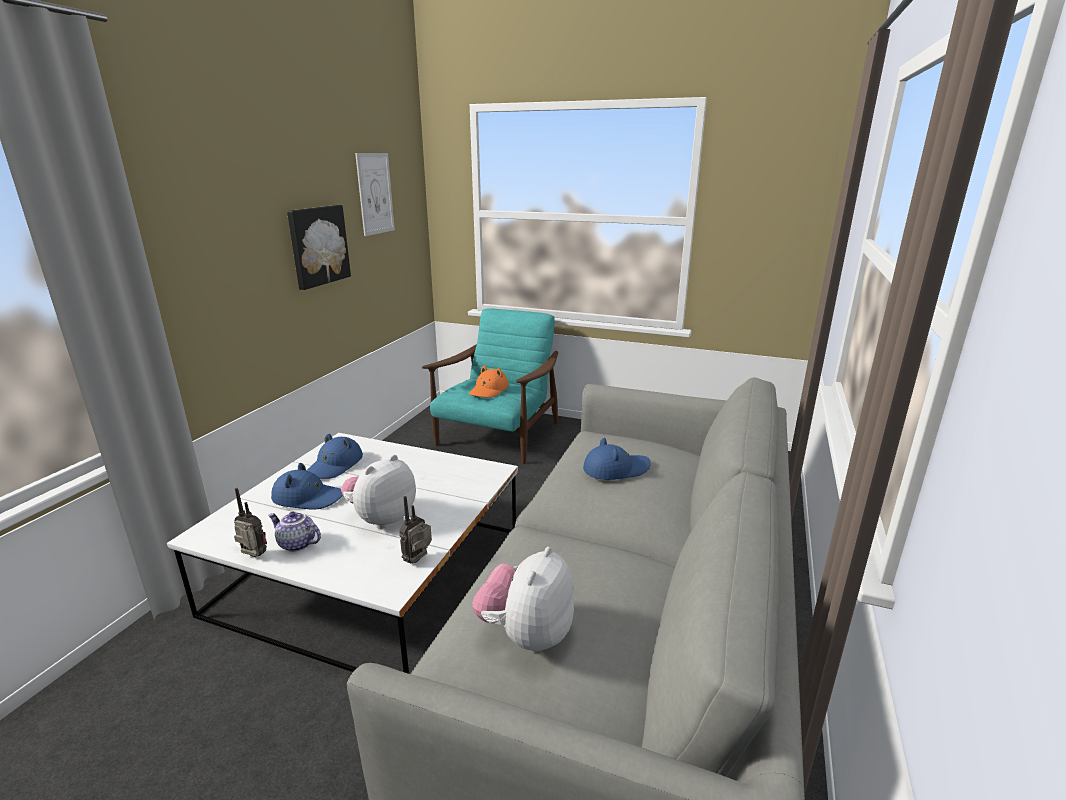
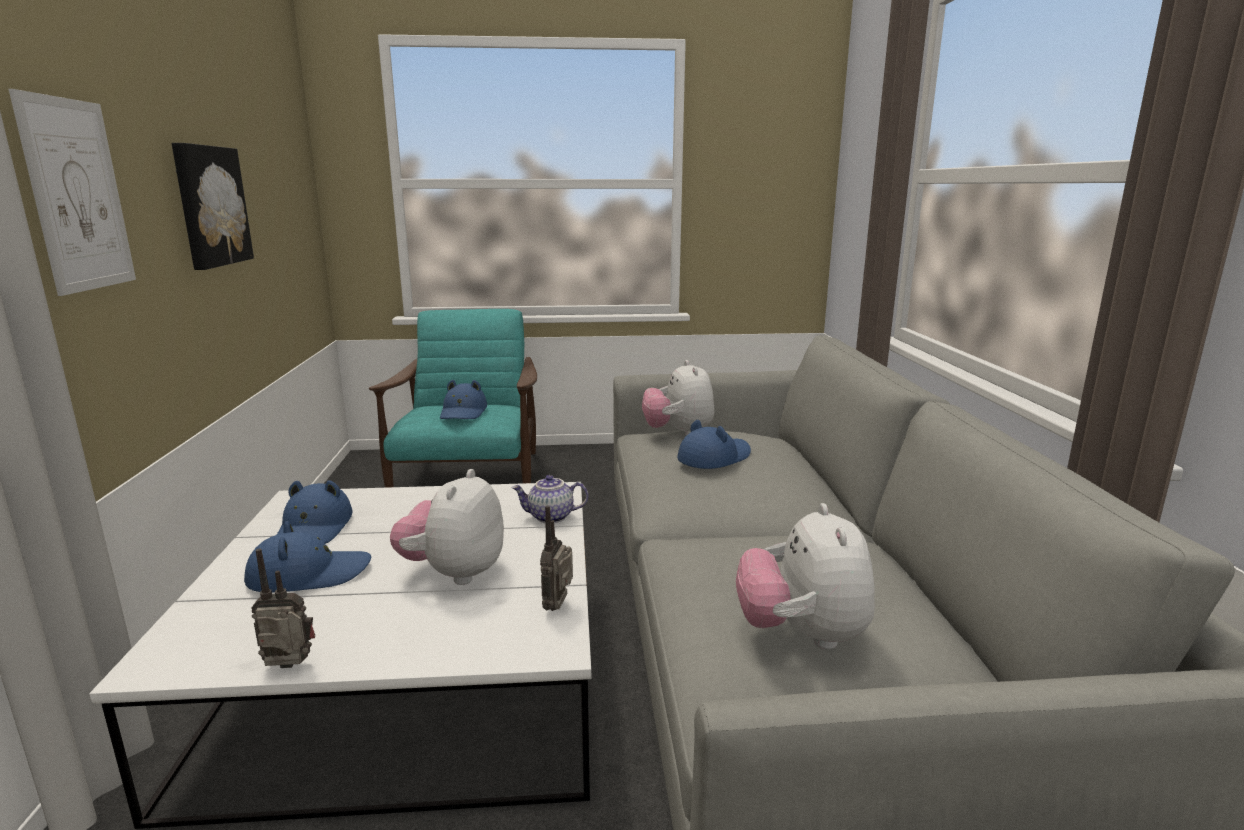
camera: 25 degrees left, 5 degrees down
(296, 544) = (348, 634): teapot -> teapot (550, 517)
(375, 194) = (265, 144): picture -> picture (77, 195)
(488, 390) = (463, 412): orange hat -> blue hat
(614, 440) = (678, 433): none -> plush toy

